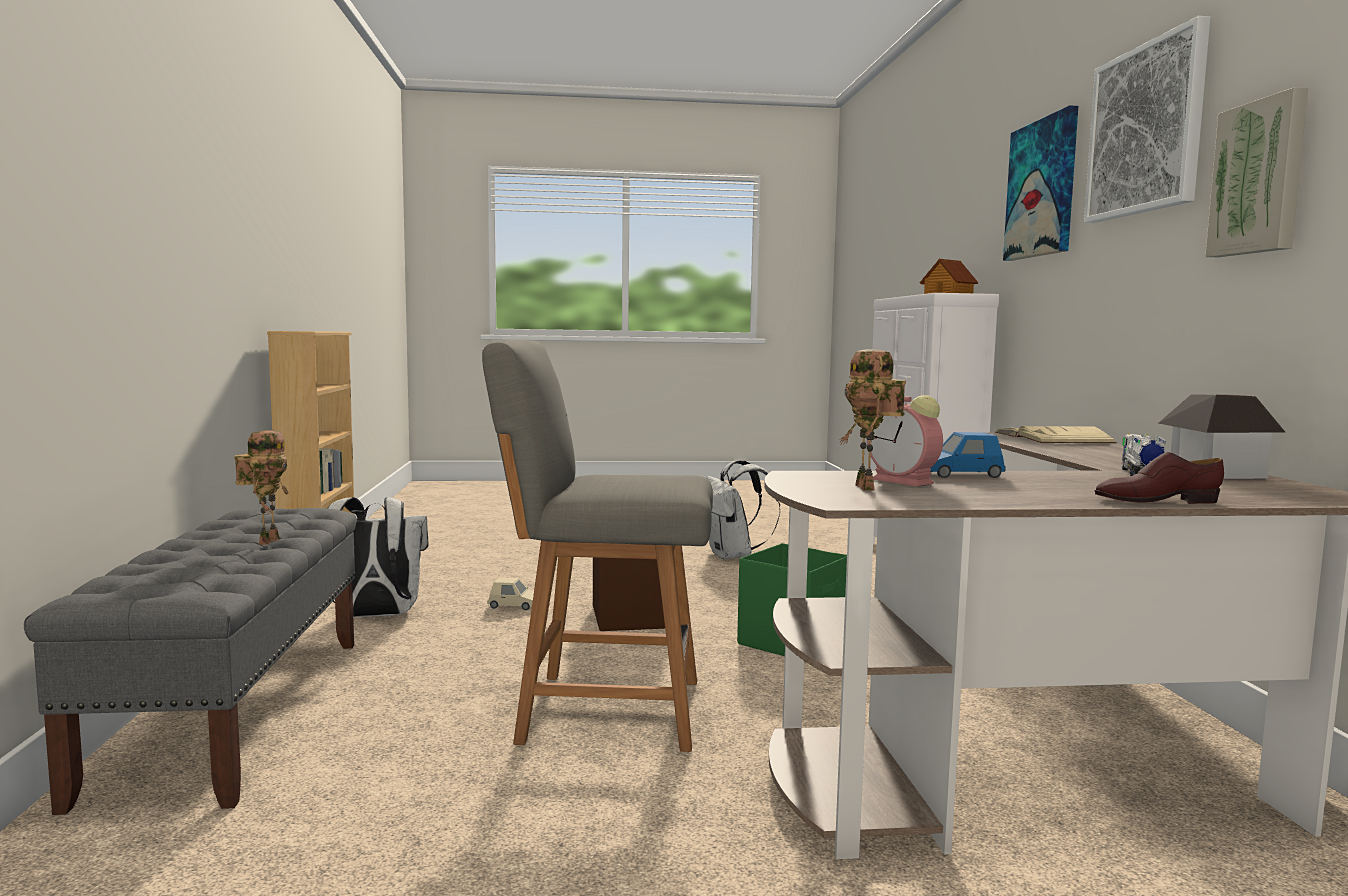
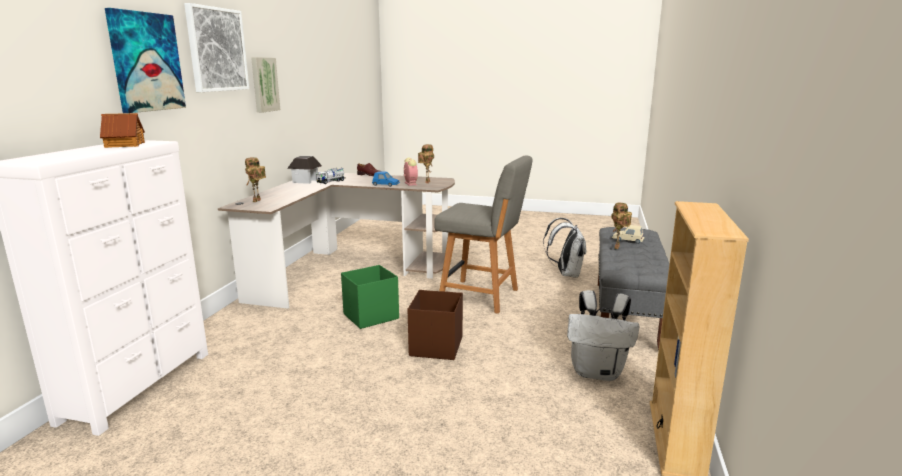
camera: 160 degrees left, 10 degrees up
(515, 605) = (505, 370): beige toy car -> beige toy car (627, 240)
(733, 556) = (276, 423): white backpack -> white backpack (566, 274)
(1052, 437) = (257, 201): beige book -> toy robot

